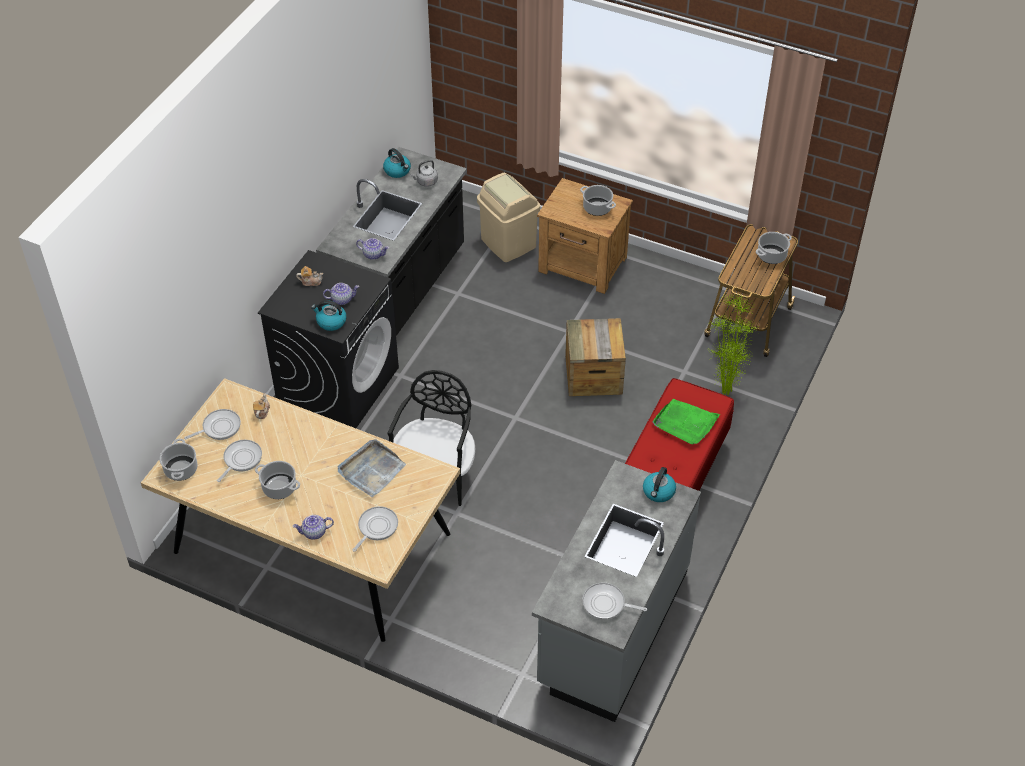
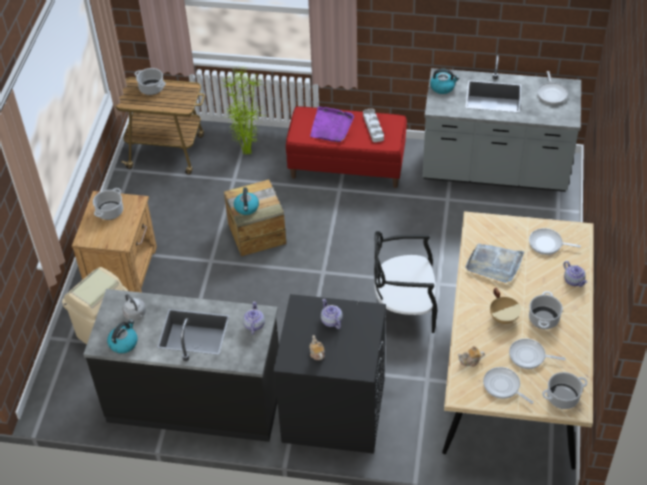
camera: 105 degrees left, 0 degrees up
(298, 455) = (504, 317): none -> beige cooking pot
(331, 322) = (363, 320): kettle -> kettle (247, 208)
(670, 462) = (373, 127): none -> grey tray
(685, 423) = (331, 126): green tray -> purple tray

